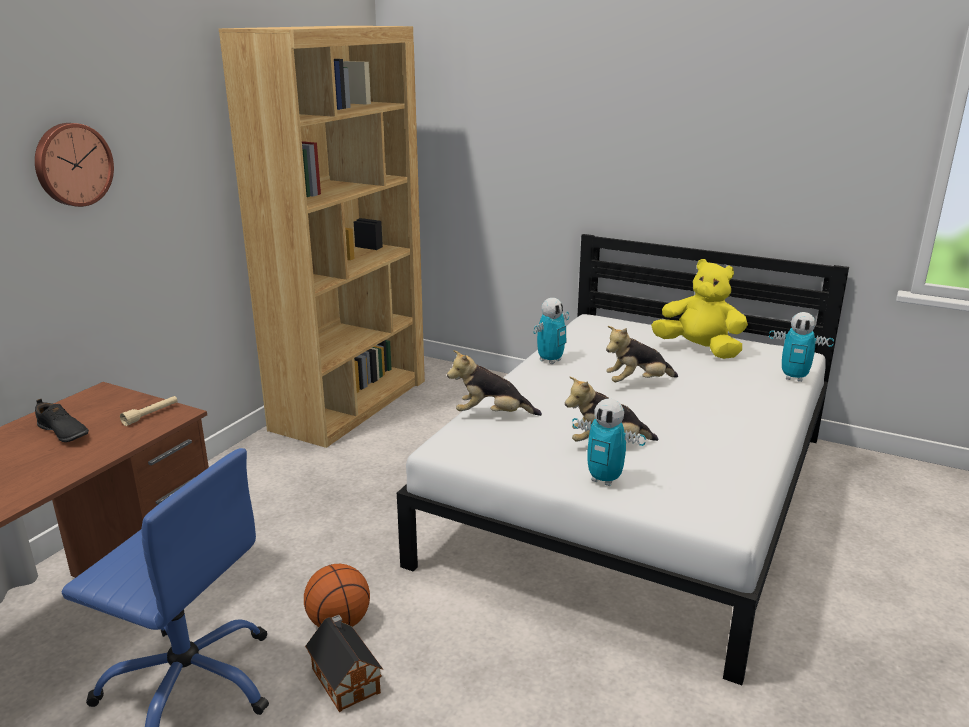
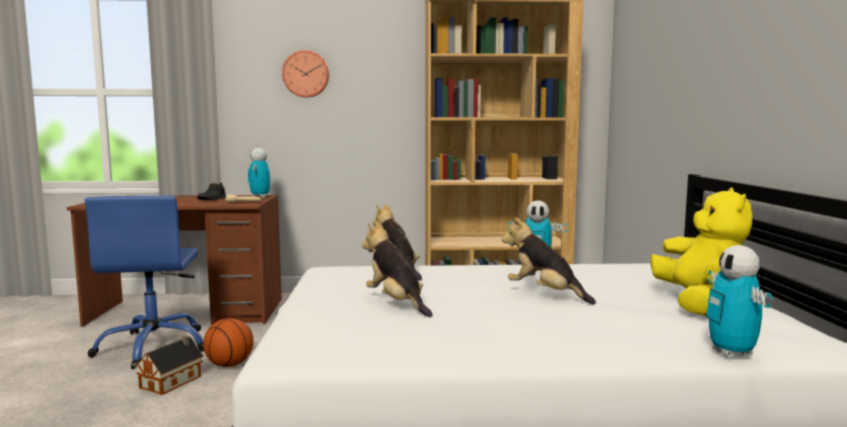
camera: 60 degrees right, 15 degrees down
(604, 479) = (321, 309): toy robot -> toy robot (260, 196)

